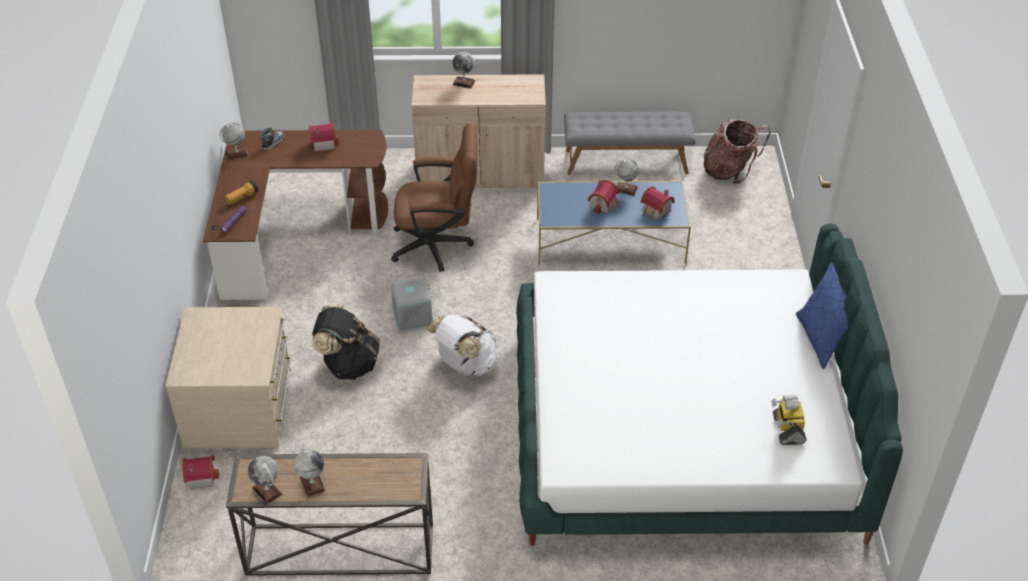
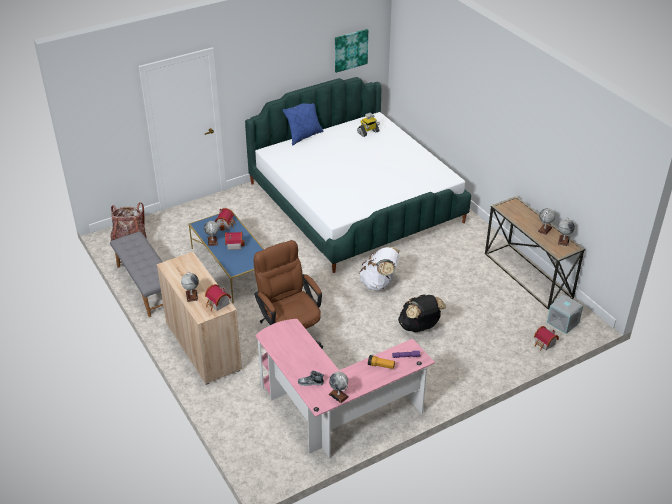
camera: 120 degrees left, 5 degrees down
(240, 408) = (490, 354): beige dresser -> none
(292, 233) = (333, 412): brown desk -> pink desk
(322, 143) = (292, 356): toy house -> toy house (217, 304)
(412, 316) = (361, 319): grey storage box -> grey storage box (563, 322)
(912, 333) = (350, 50): none -> picture

